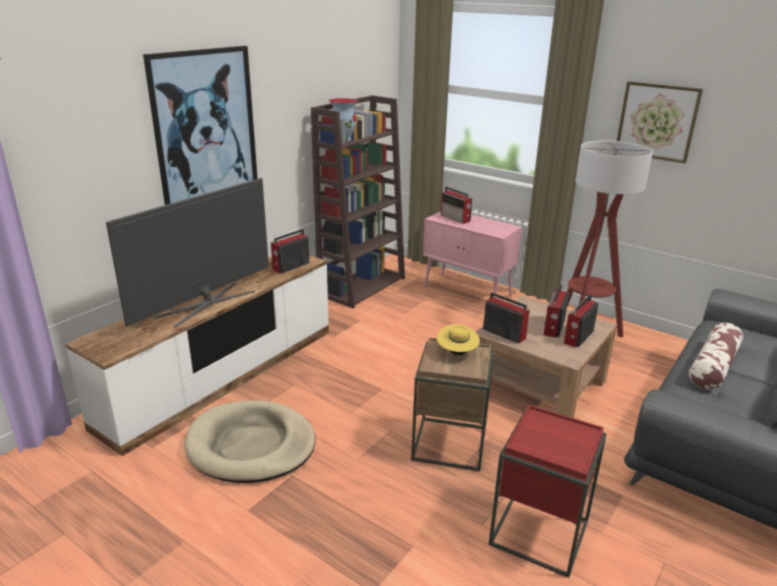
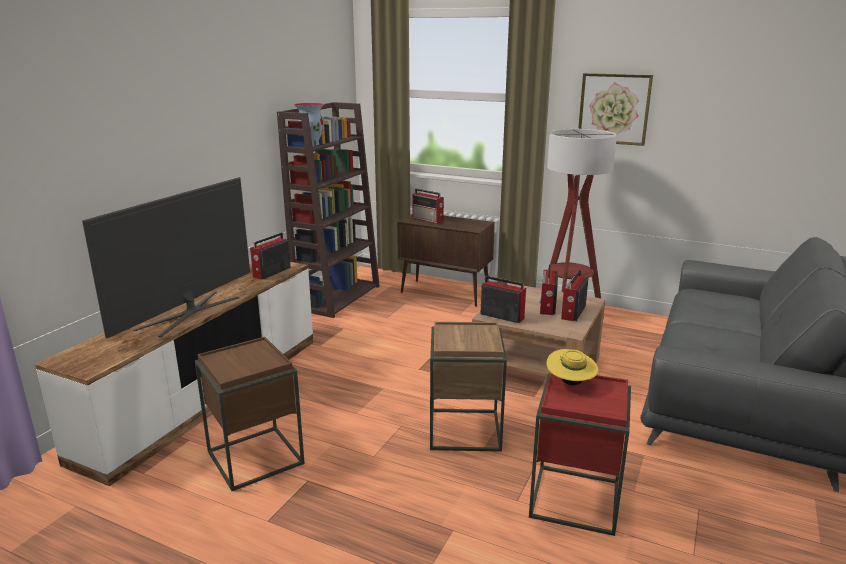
camera: 10 degrees left, 5 degrees down
(206, 133) = (174, 134): picture -> none
(251, 446) = (255, 457): beige dog bed -> brown side table
(457, 353) = (466, 332): yellow hat -> yellow hat (570, 383)
(468, 292) = (445, 293): pink cabinet -> brown cabinet
(713, 366) = (702, 325): pillow -> none

